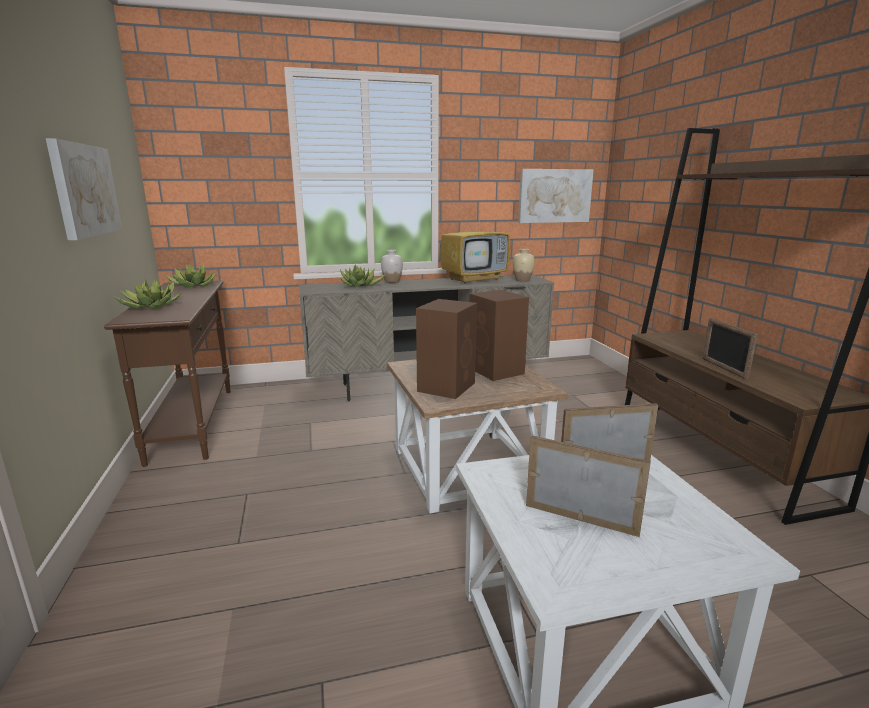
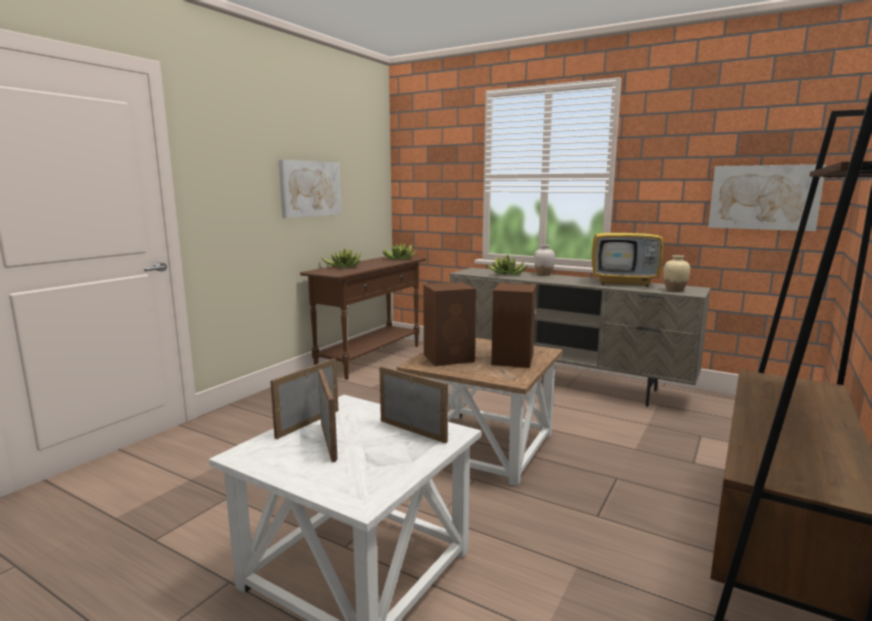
camera: 45 degrees right, 5 degrees down
(723, 368) = (750, 422): picture frame -> picture frame (307, 423)

